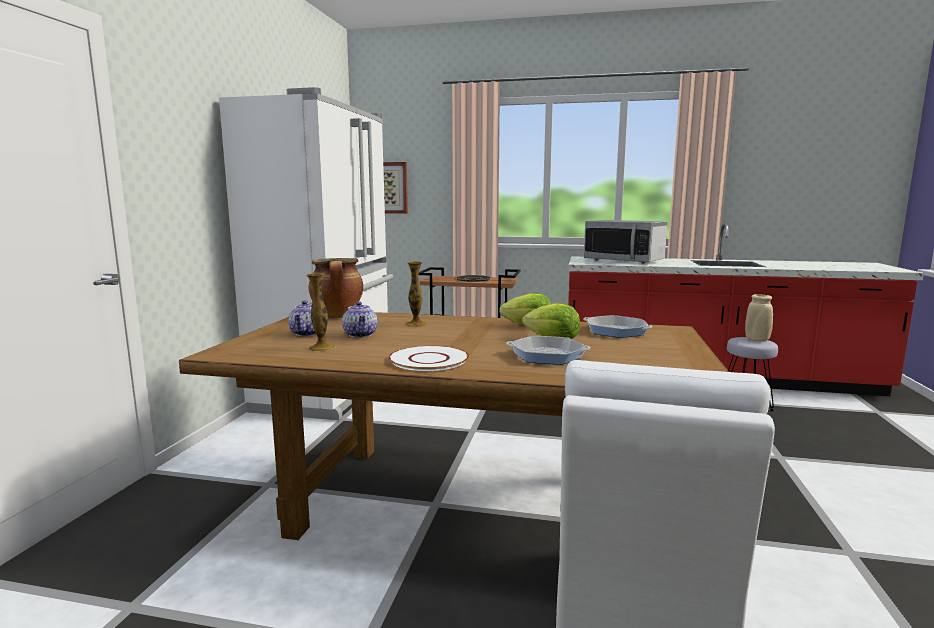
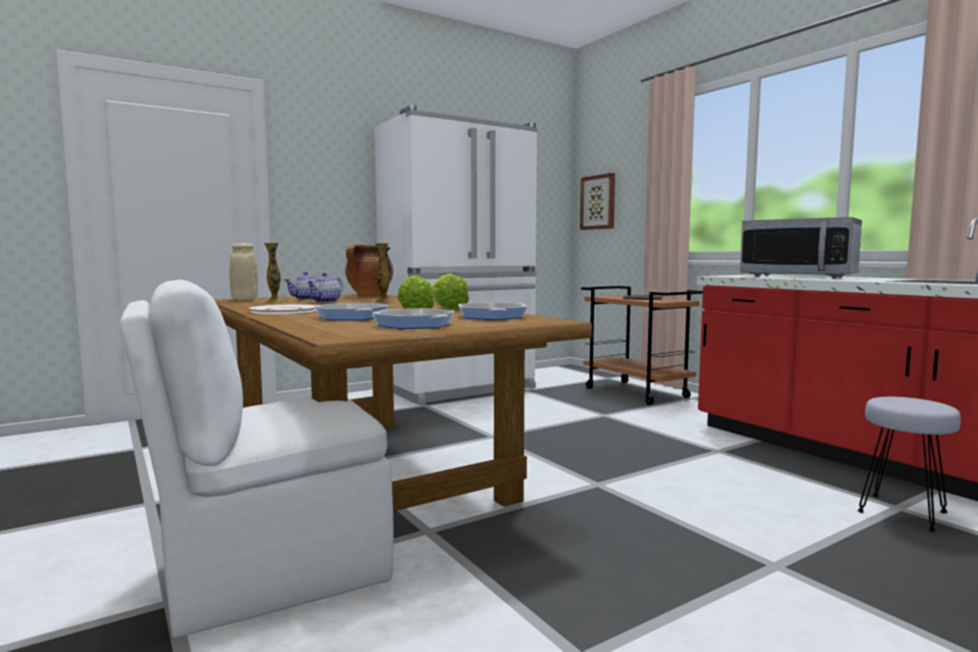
camera: 45 degrees right, 5 degrees down
(624, 260) = (798, 276): microwave -> microwave turned 45 degrees counterclockwise
(644, 355) = (414, 325): none -> frying pan
(757, 340) = (925, 403): beige vase -> beige vase (244, 300)

